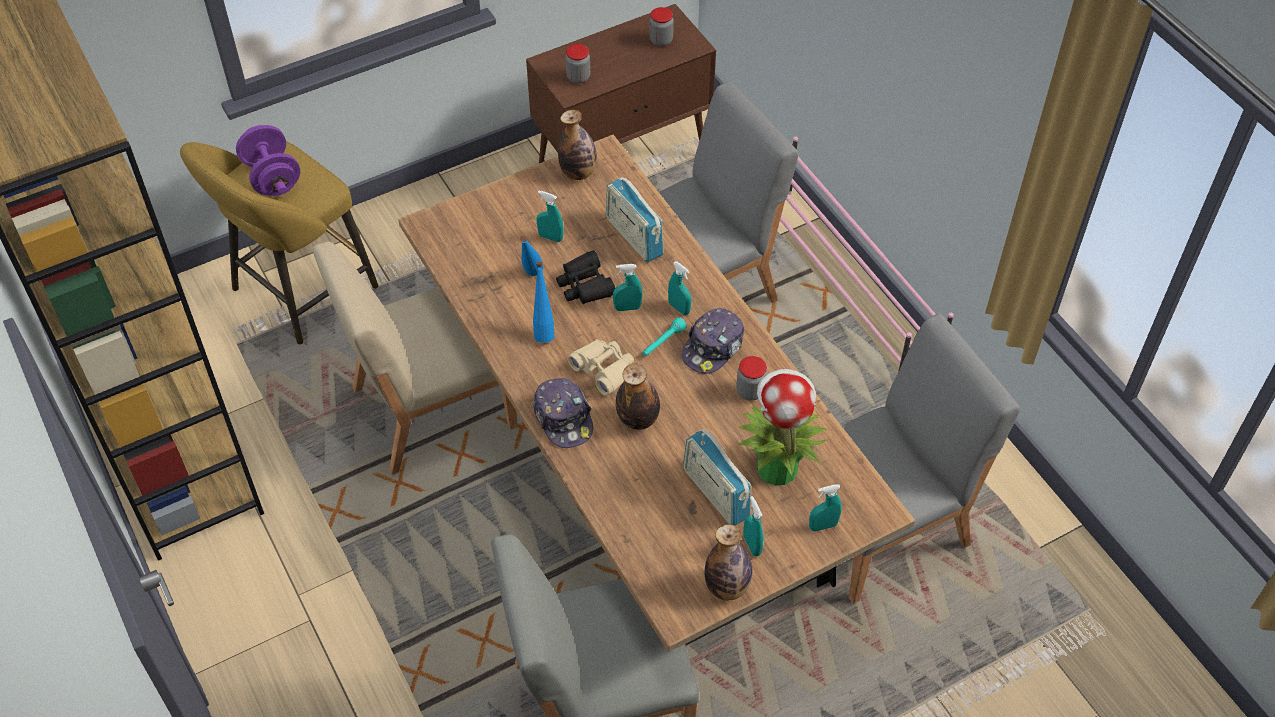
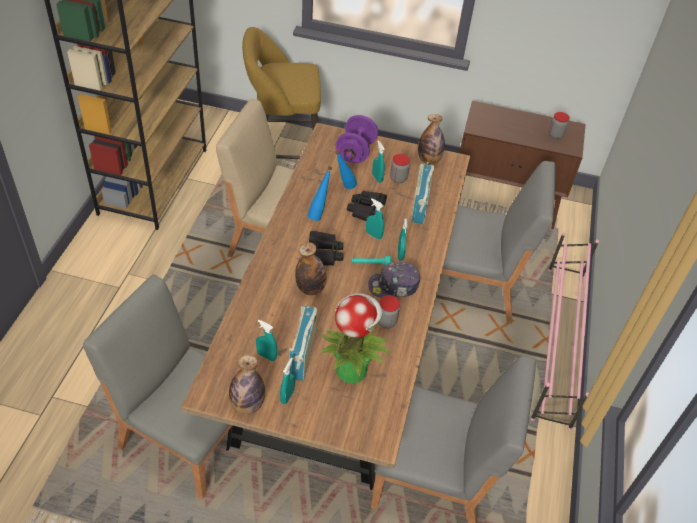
camera: 40 degrees right, 5 degrees down
(272, 178) = (289, 74): purple dumbbell -> purple dumbbell (355, 152)
(563, 418) = (275, 259): cap -> none
(578, 77) = (488, 124): jar -> jar (398, 178)
(604, 370) = (324, 253): beige binoculars -> black binoculars
(823, 526) = (337, 420): turquoise spray bottle -> turquoise spray bottle (266, 356)

